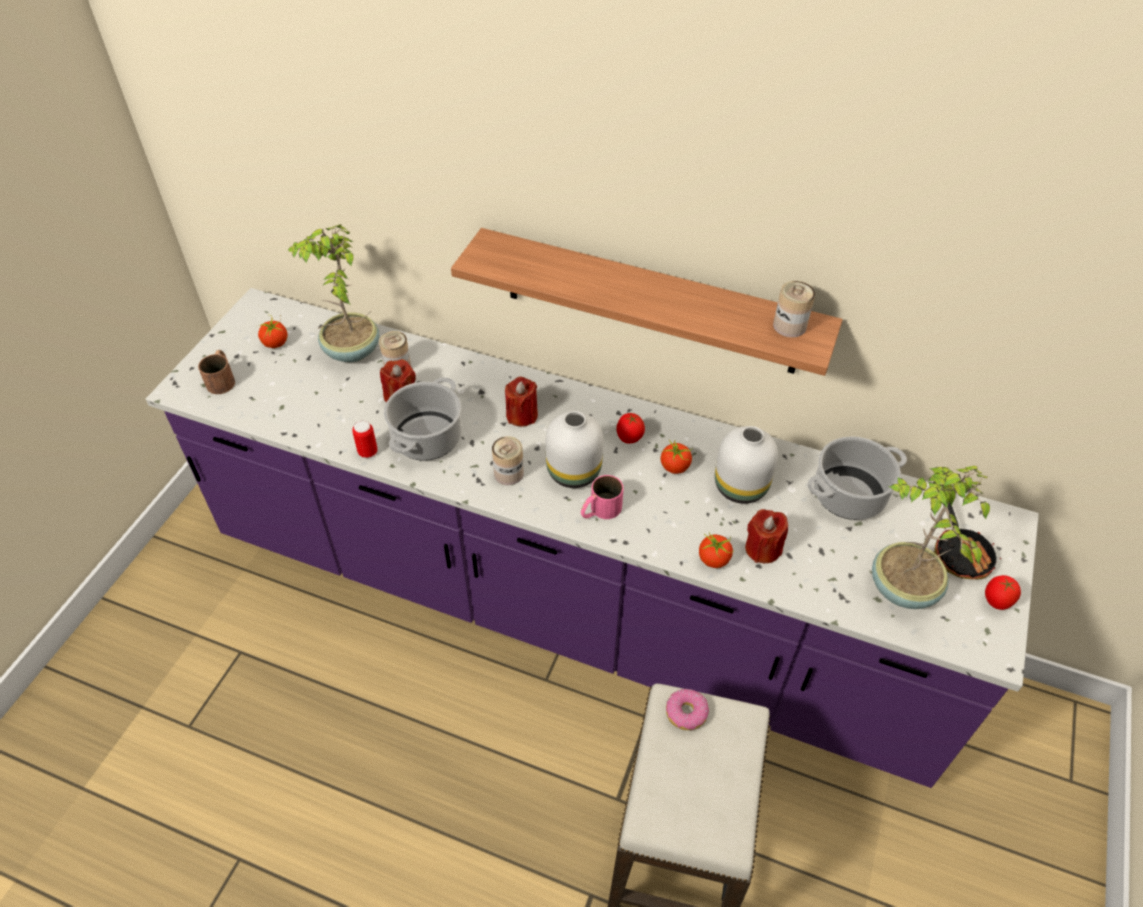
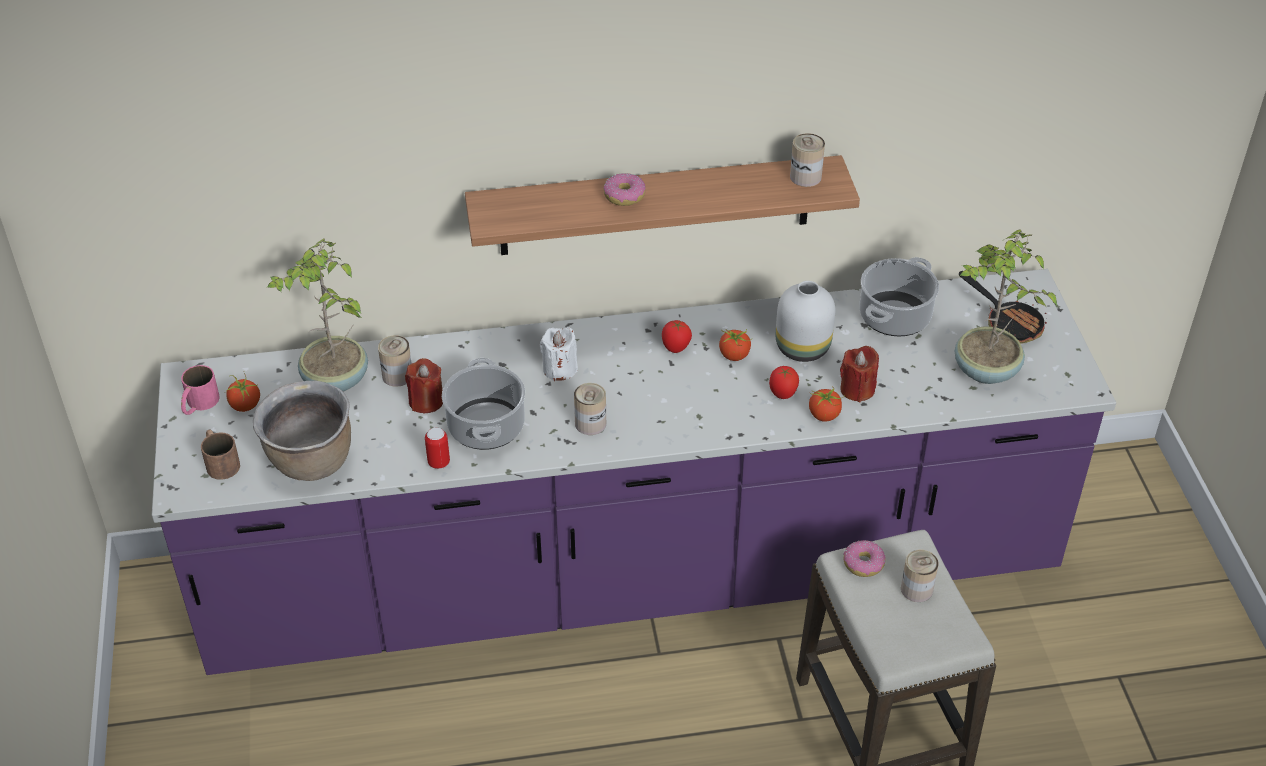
camera: 30 degrees left, 5 degrees down
(280, 408) = (311, 462): none -> brown cooking pot
(522, 415) = (560, 369): red candle -> white candle
(572, 472) = (647, 398): white vase -> none
(599, 510) = (698, 418): pink mug -> pink mug (198, 404)
(608, 281) = (624, 196): none -> donut
(718, 765) = (916, 589): none -> can
(995, 602) = (1059, 350): tomato -> tomato (782, 394)

